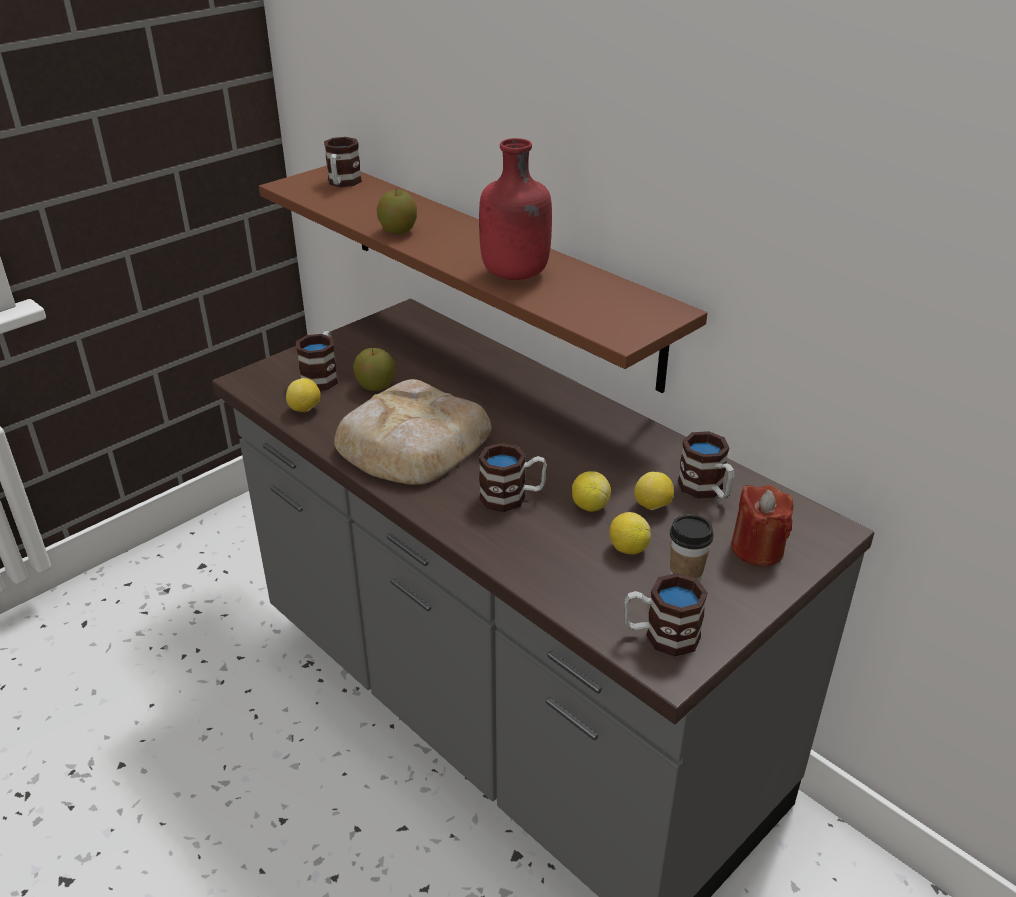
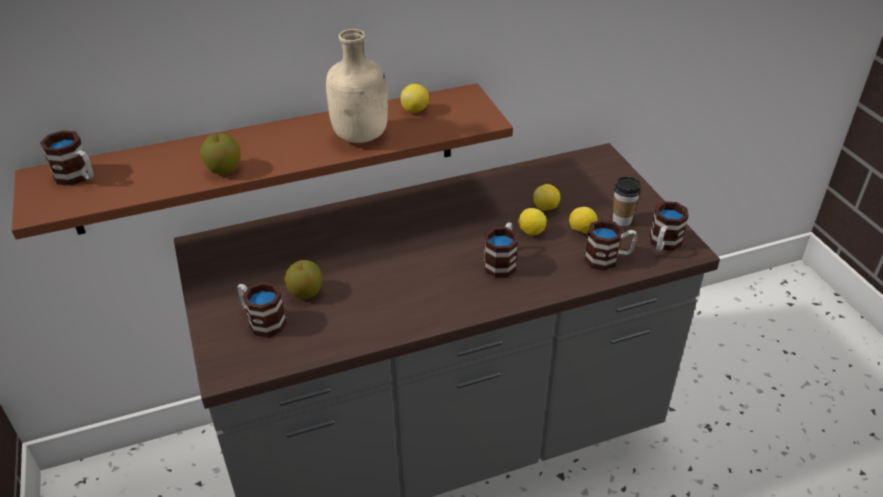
camera: 65 degrees left, 5 degrees up
(305, 410) = (308, 342): lemon -> lemon (415, 110)
(410, 443) = (403, 293): bread -> none
(515, 275) = (361, 136): red bottle -> beige bottle
(706, 490) = (542, 182): mug -> mug (608, 259)
(757, 549) = (606, 185): red candle -> none

